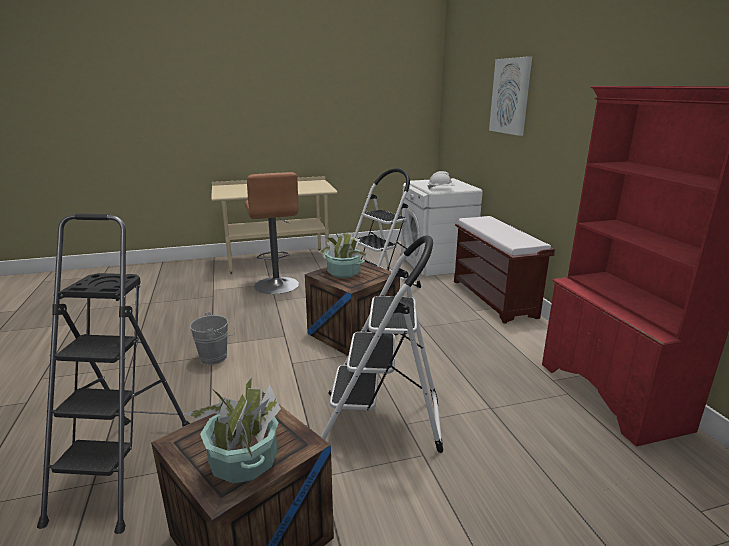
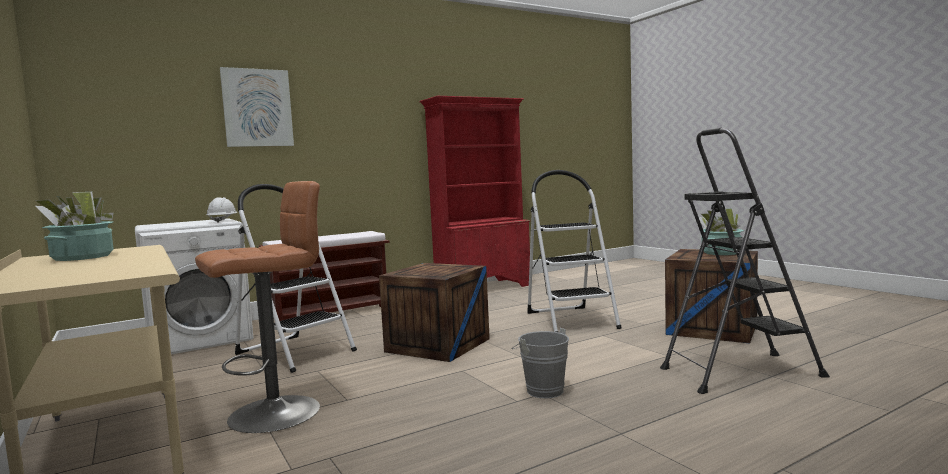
camera: 105 degrees left, 15 degrees down
(344, 272) = (431, 272): potted plant -> potted plant (83, 257)

